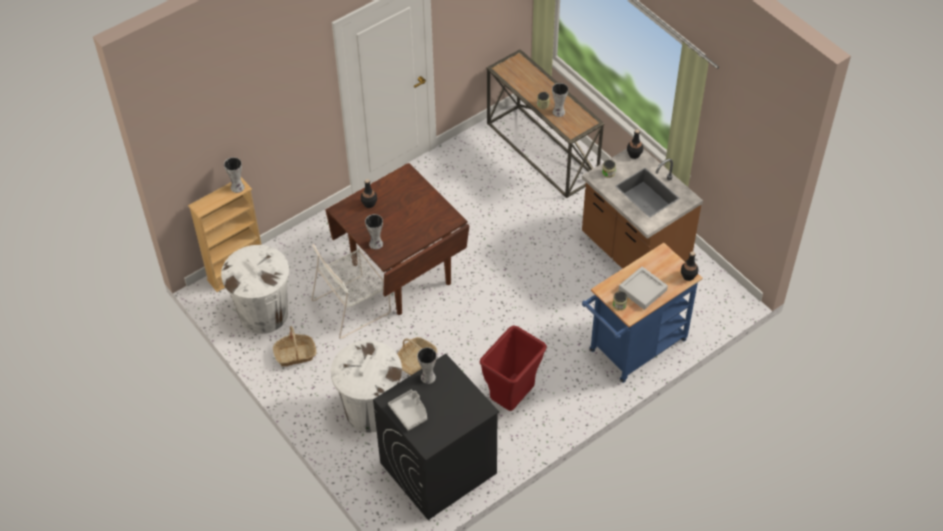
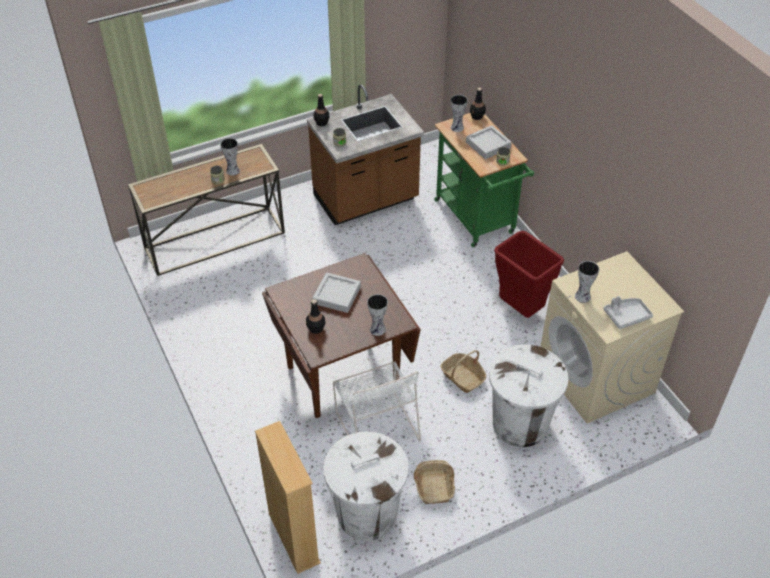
camera: 80 degrees left, 5 degrees down
(237, 188) = (274, 435): vase -> vase (458, 127)
(410, 210) = (337, 295): none -> grey tray
(438, 469) = (596, 377): black washing machine -> beige washing machine
(633, 349) = (477, 220): blue cart -> green cart

